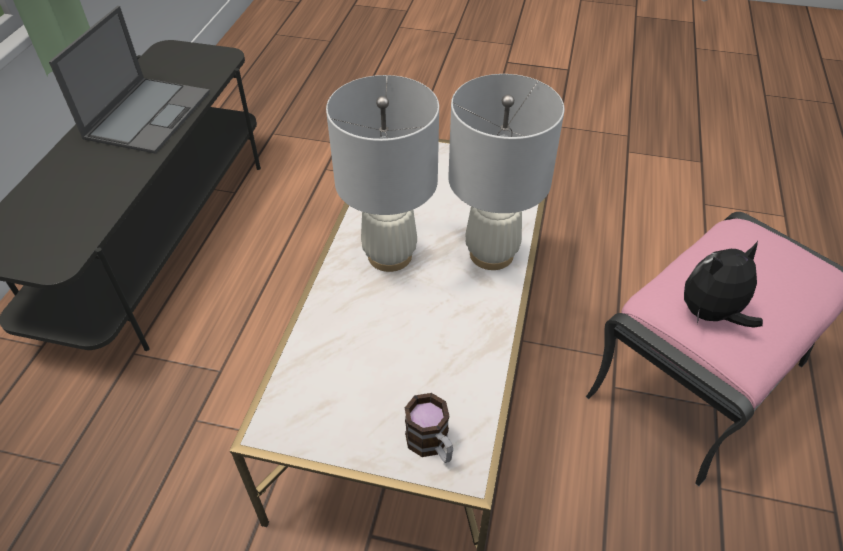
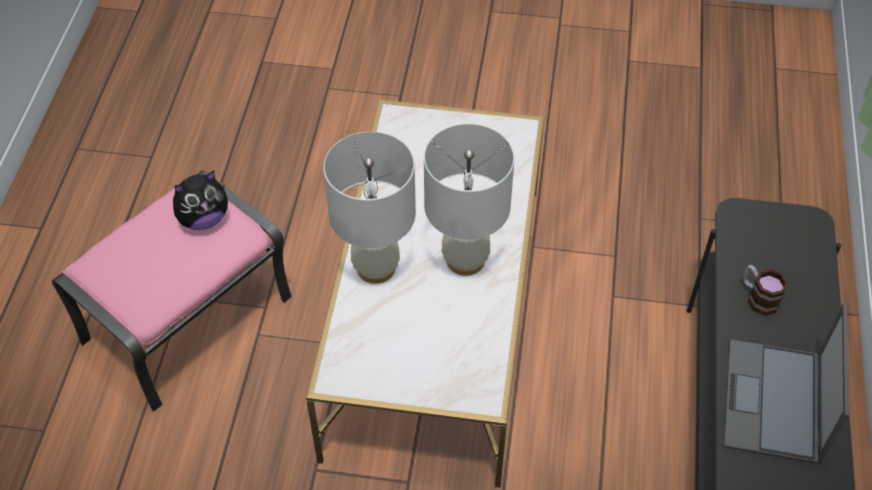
camera: 175 degrees right, 5 degrees up
(432, 445) = (416, 127): mug -> mug (758, 297)

